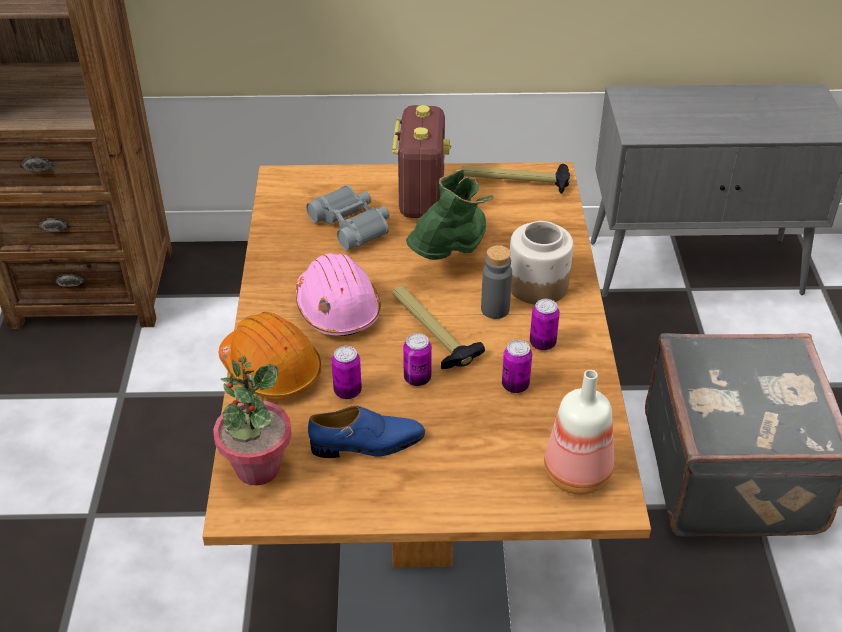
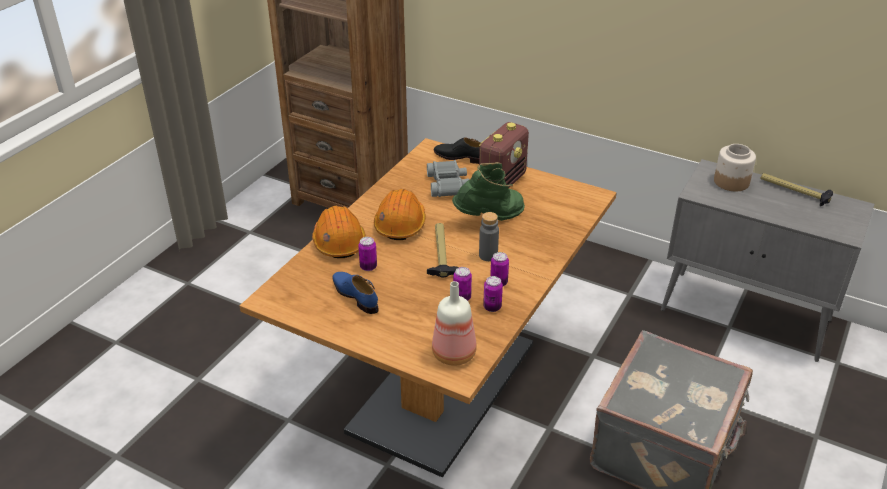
camera: 30 degrees right, 5 degrees down
(257, 467) = (291, 285): potted plant -> none
(335, 178) = (461, 157): none -> black shoe
(337, 308) = (400, 224): pink hard hat -> orange hard hat
(368, 444) = (355, 295): blue shoe -> blue shoe turned 150 degrees counterclockwise
(417, 378) = (411, 274): can -> can (492, 307)
(515, 181) = (567, 191): hammer -> hammer (794, 192)
(537, 285) = (525, 252): jar -> jar (731, 182)

